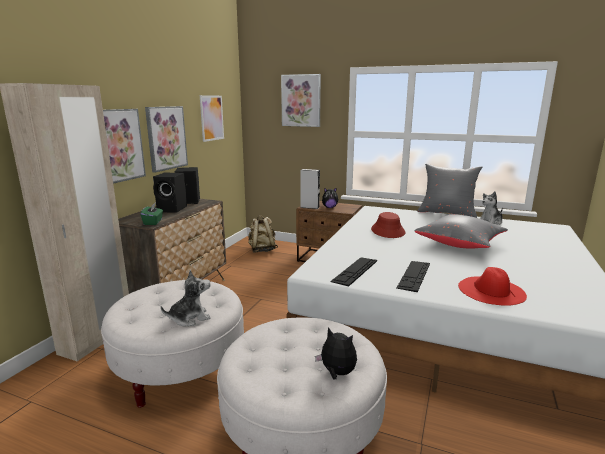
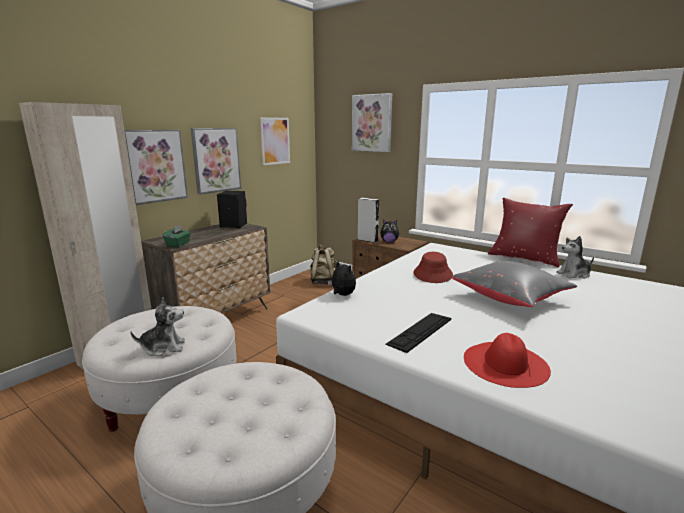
camera: 15 degrees right, 0 degrees up
(173, 209) = (210, 232): black speaker -> none
(337, 373) = (258, 438): plush toy -> plush toy (342, 295)
(355, 271) = (355, 317): keyboard -> none
(447, 213) = (524, 258): grey pillow -> red pillow

